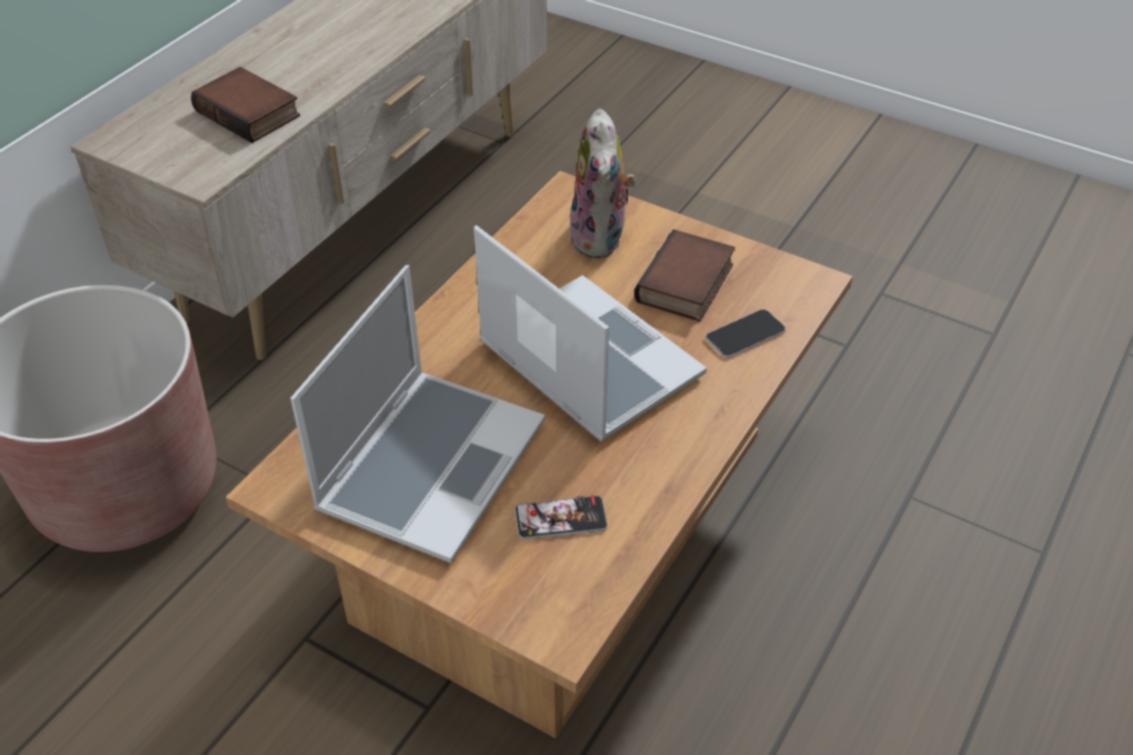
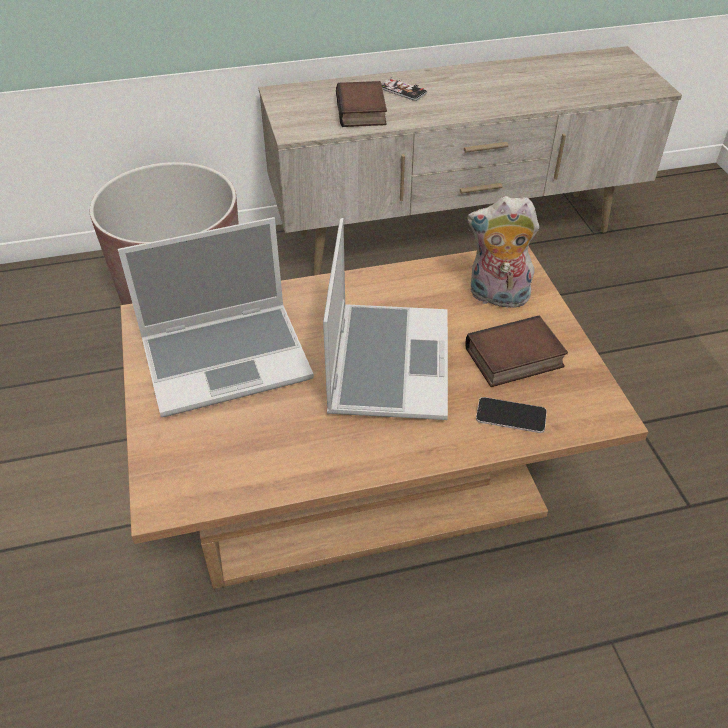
camera: 45 degrees right, 0 degrees up
(561, 519) = (249, 440): phone -> phone (402, 90)
(601, 238) = (496, 297): plush toy -> plush toy turned 60 degrees clockwise

